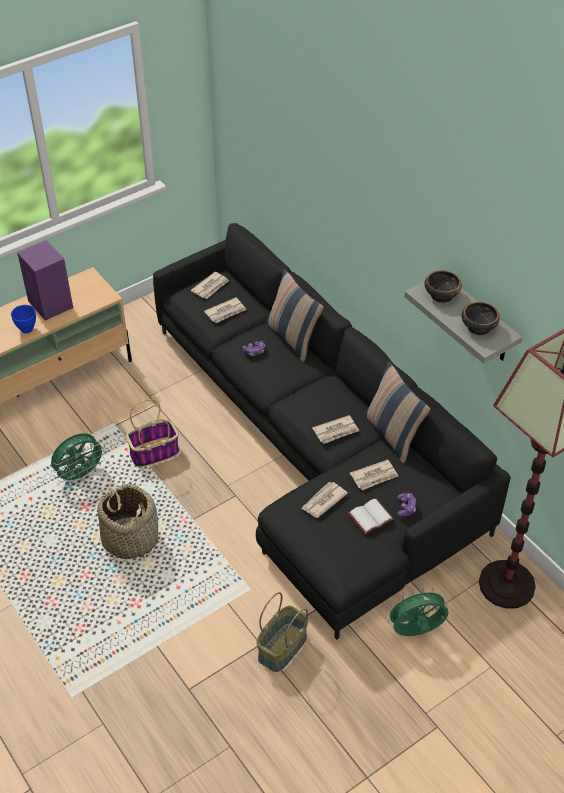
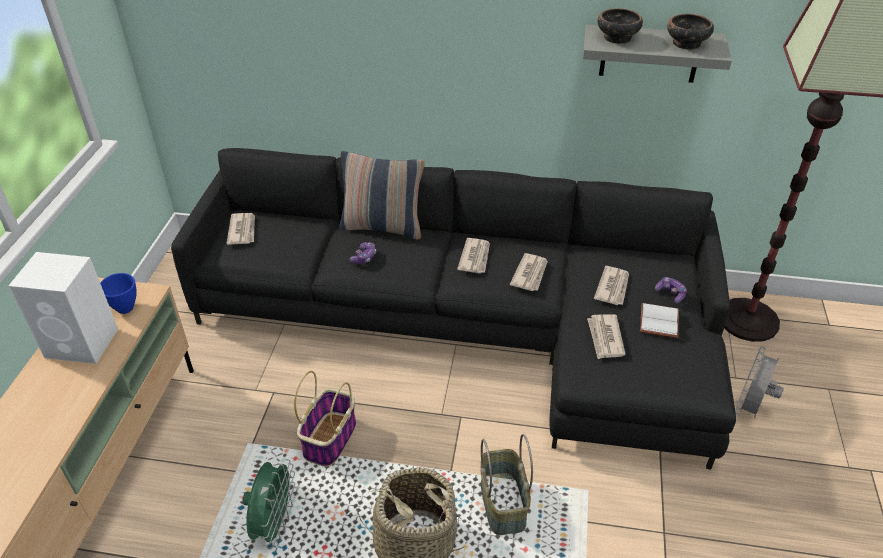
camera: 45 degrees left, 5 degrees down
(26, 329) = (81, 389): blue bowl -> blue bowl (124, 309)
(51, 305) = (83, 343): purple speaker -> white speaker
(226, 312) = (288, 242): newspaper -> newspaper (475, 257)
(283, 648) = (685, 518): basket -> basket (504, 504)
(392, 435) = (573, 248): pillow -> none
(416, 632) = (749, 408): green fan -> grey fan

